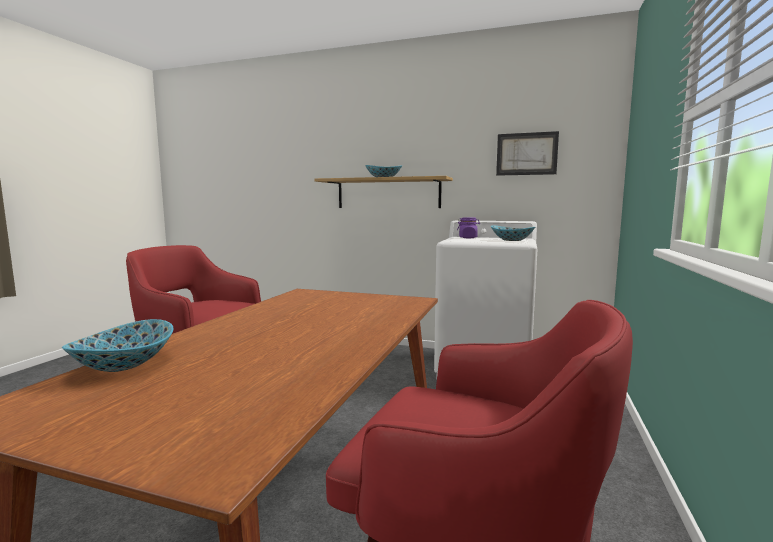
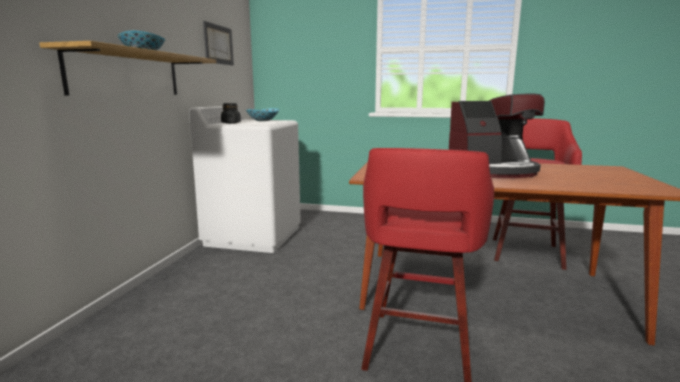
camera: 95 degrees left, 5 degrees up
(123, 365) = (591, 187): bowl -> none
(293, 334) = (492, 171): none -> coffee machine
(468, 238) = (231, 123): purple jar -> black jar

